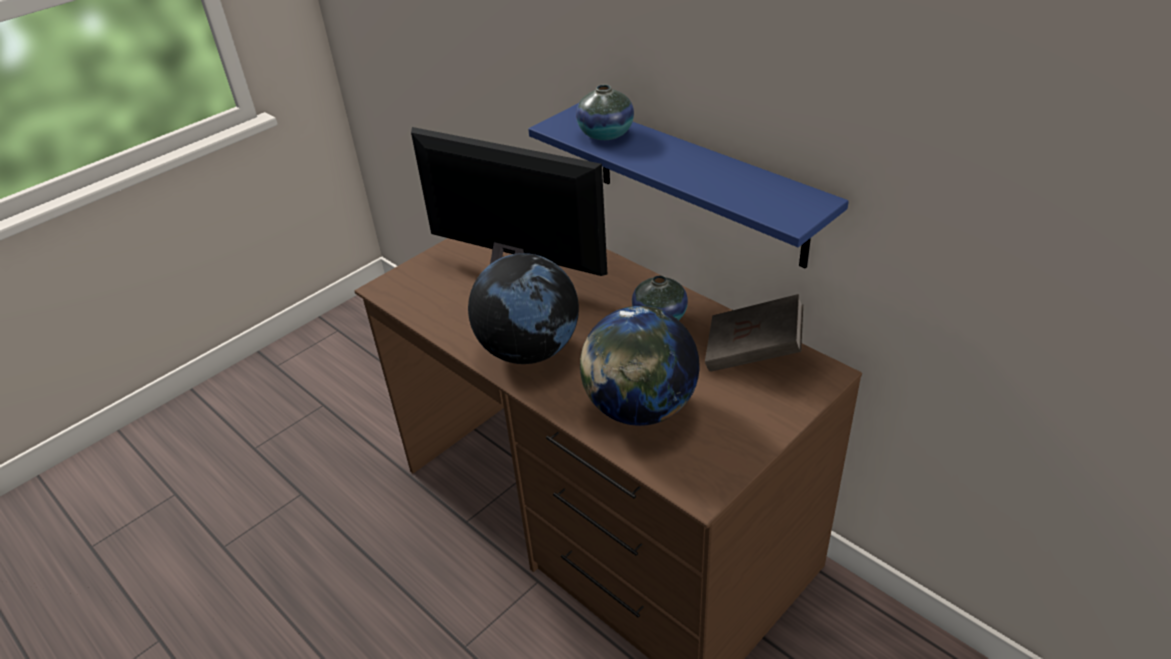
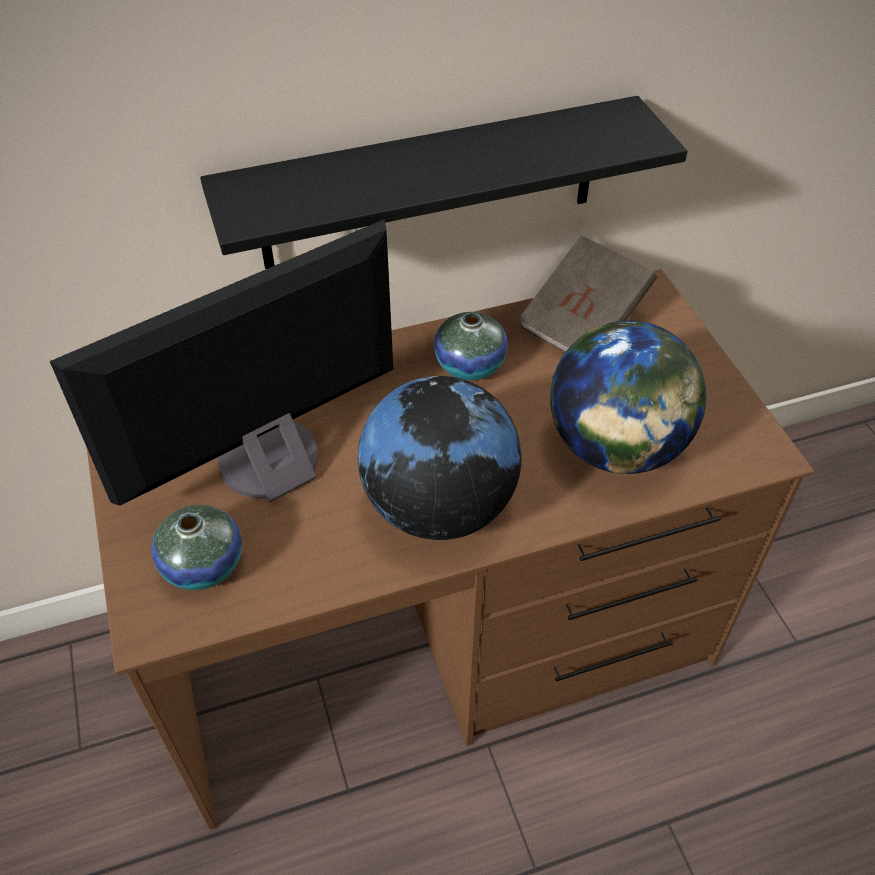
camera: 65 degrees left, 10 degrees up
(605, 134) = (321, 186): vase -> vase (203, 565)
(699, 184) = (430, 185): blue shelf -> black shelf

